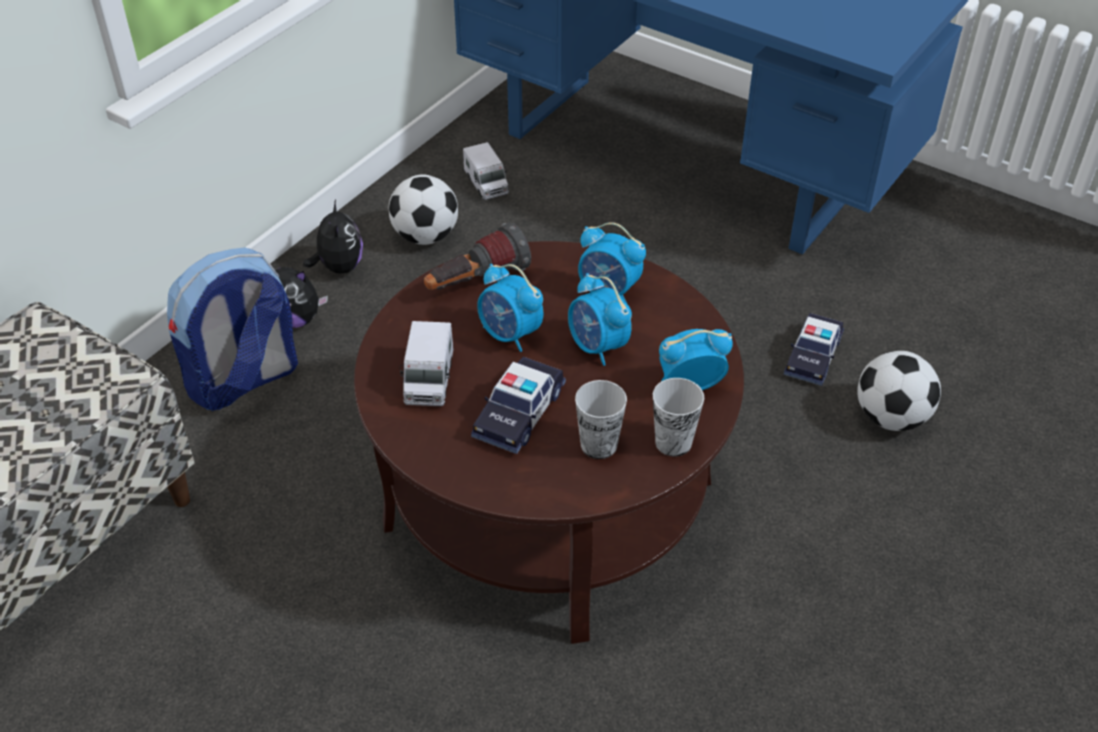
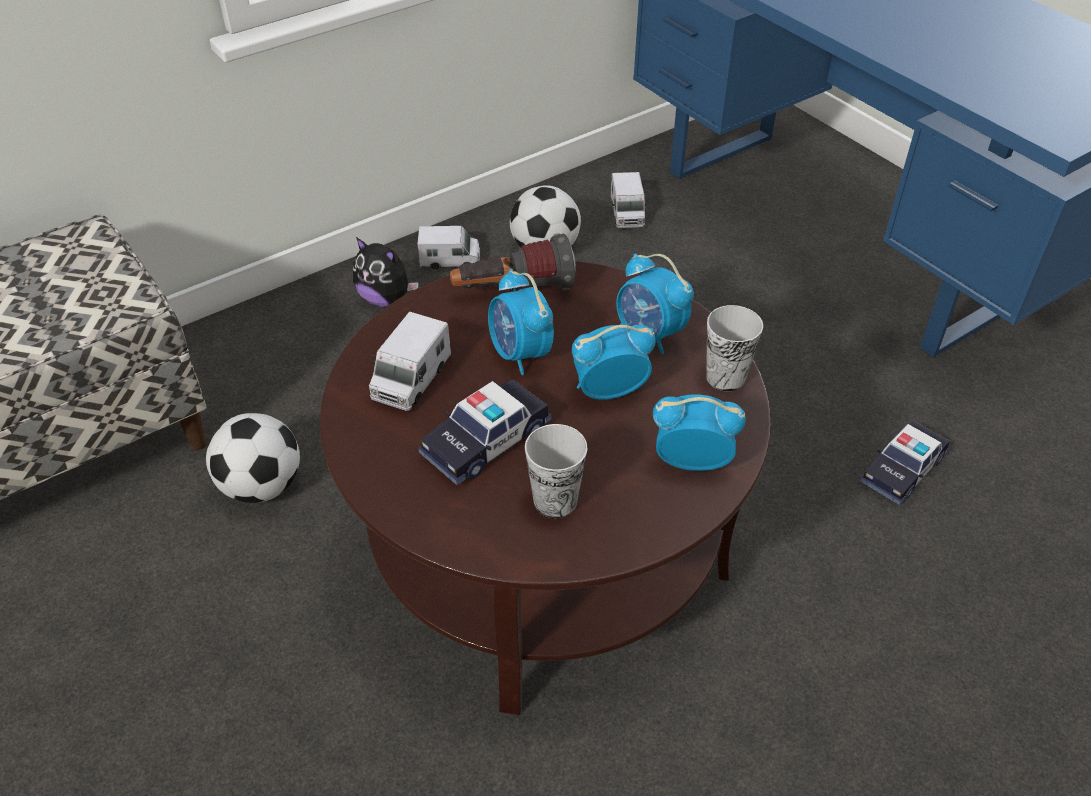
camera: 20 degrees right, 0 degrees up
(244, 381) = (311, 345): backpack -> none
(339, 267) = (450, 260): plush toy -> toy truck
(597, 347) = (608, 391): alarm clock -> alarm clock turned 90 degrees clockwise
(673, 442) = (642, 522): cup -> cup (725, 377)
(891, 418) = (970, 564): football -> football (261, 486)

